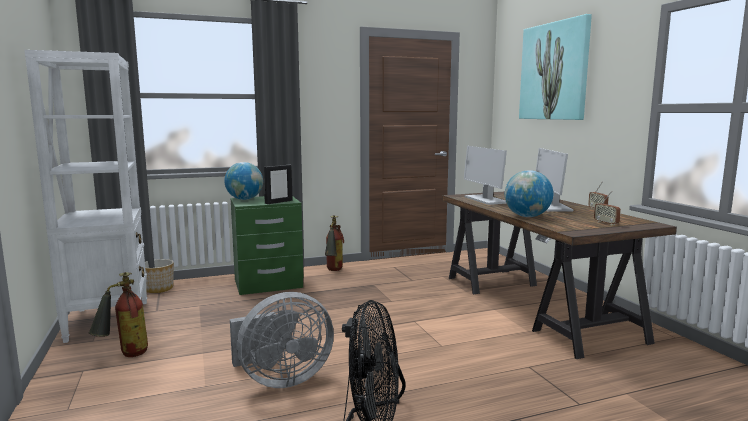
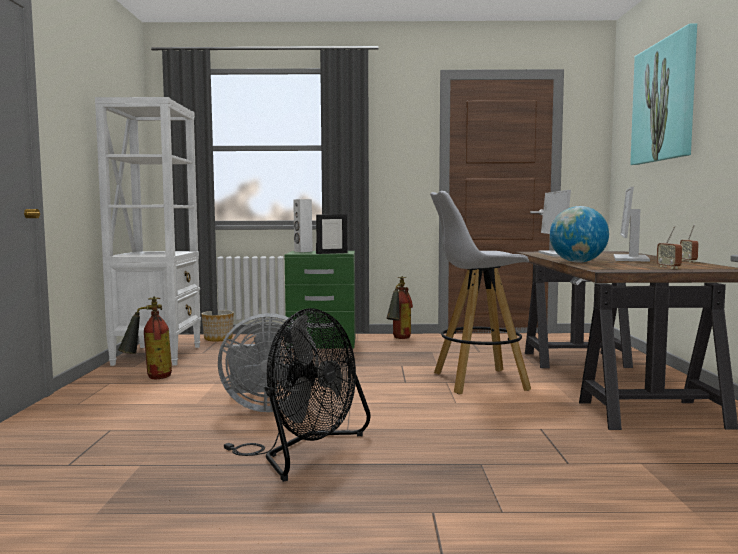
camera: 20 degrees right, 5 degrees down
(245, 199) = (303, 251): globe -> white speaker
(439, 317) = (477, 381): none -> white stool

